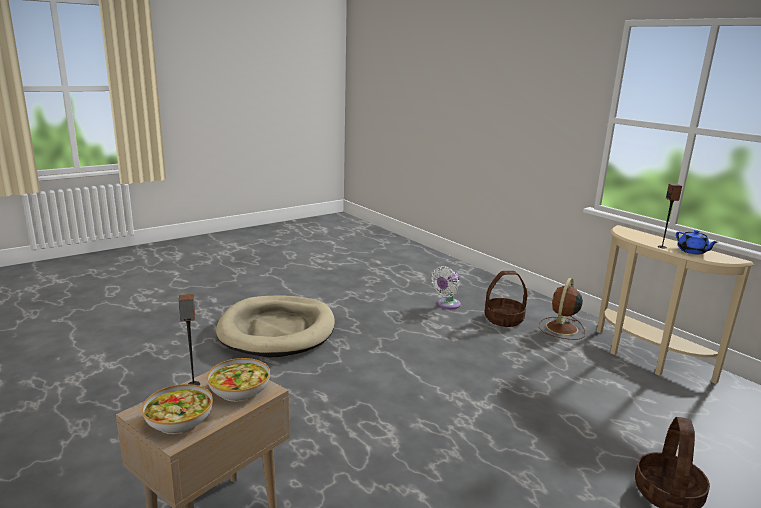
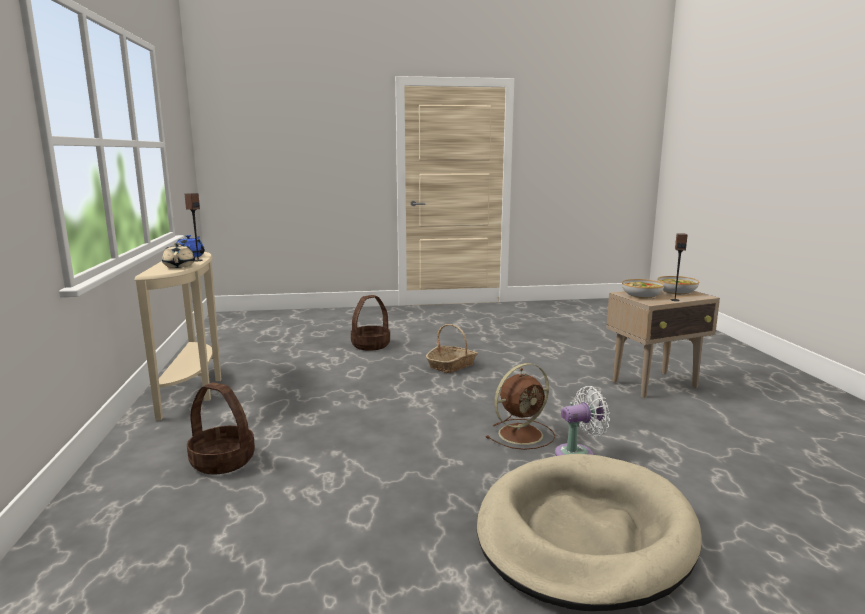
camera: 150 degrees left, 5 degrees down
(447, 305) = (246, 510): white fan -> white fan (578, 454)
(503, 476) = (452, 365): none -> basket
(561, 328) = (187, 432): brown fan -> brown fan (522, 434)
(641, 238) = (179, 266): none -> beige teapot

